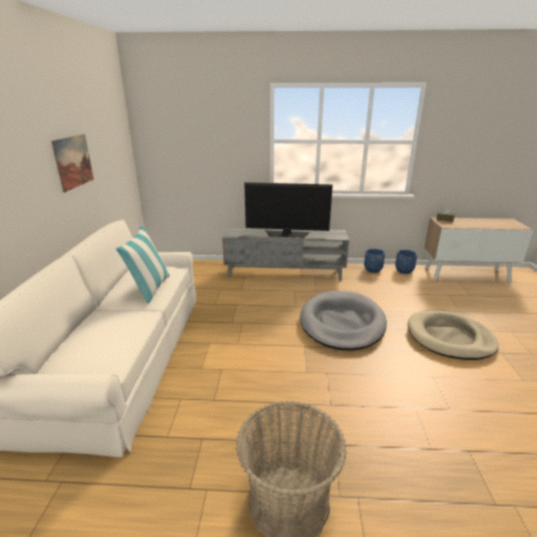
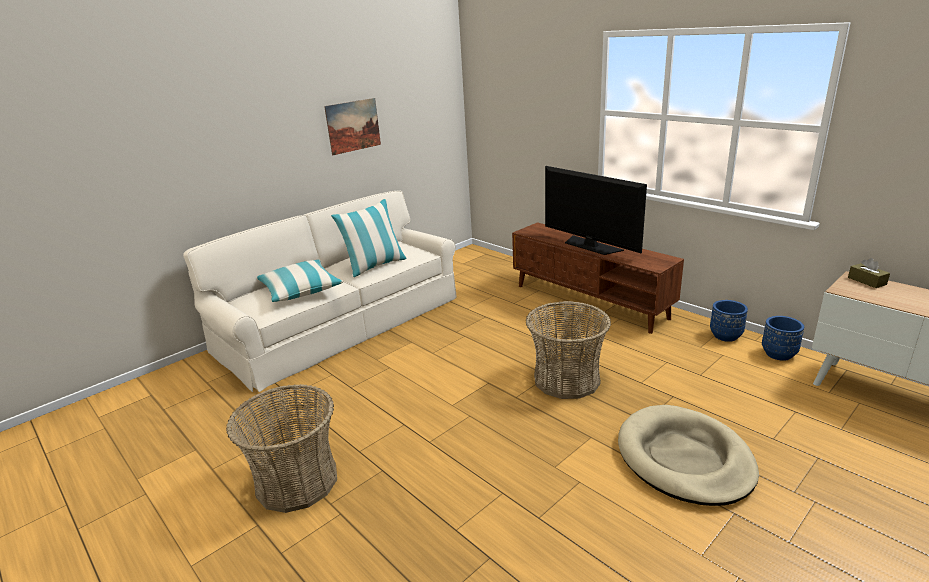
camera: 45 degrees right, 0 degrees up
(112, 331) = (300, 290): none -> pillow
(285, 273) = (590, 301): grey tv stand -> brown tv stand
(342, 323) = (566, 379): grey dog bed -> basket

